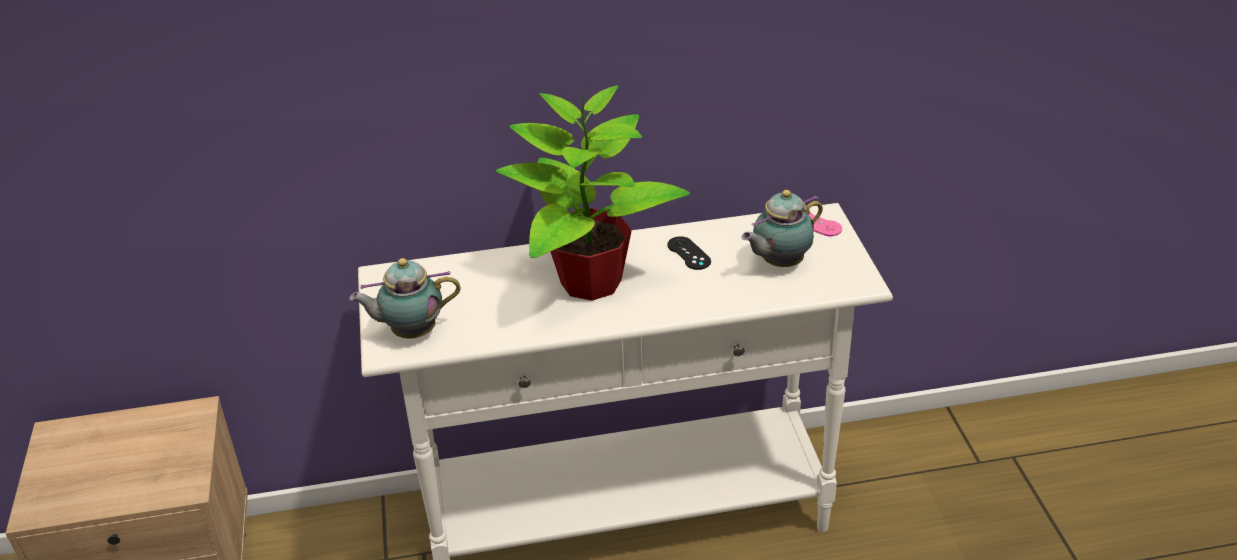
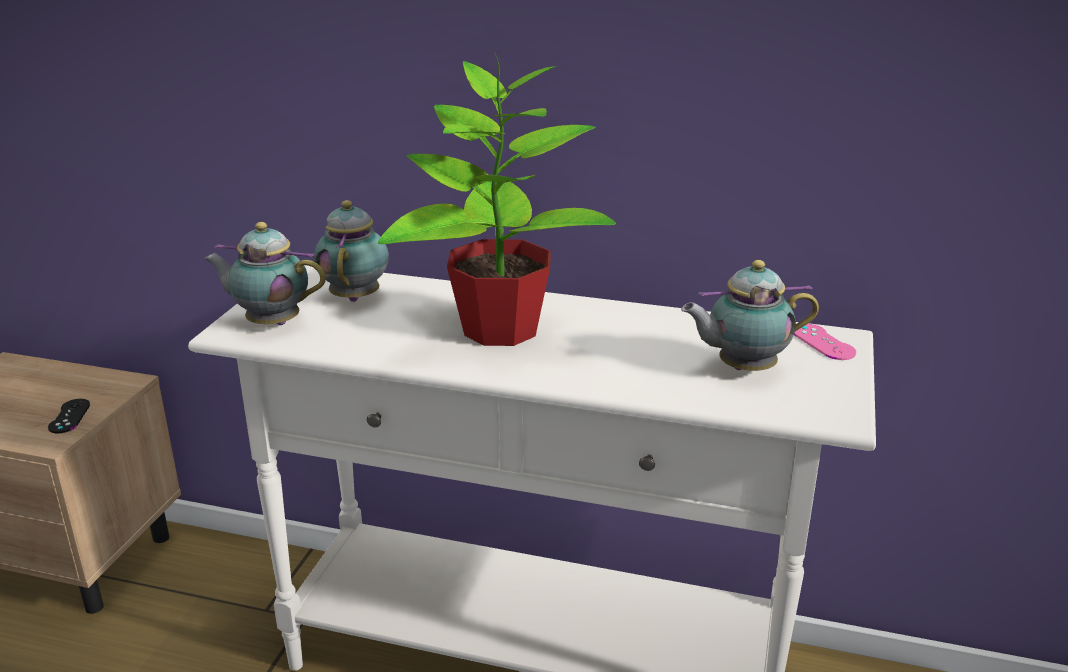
camera: 25 degrees right, 10 degrees down
(452, 285) = (356, 296): none -> teapot
(688, 253) = (637, 332): black game controller -> black game controller (69, 416)

